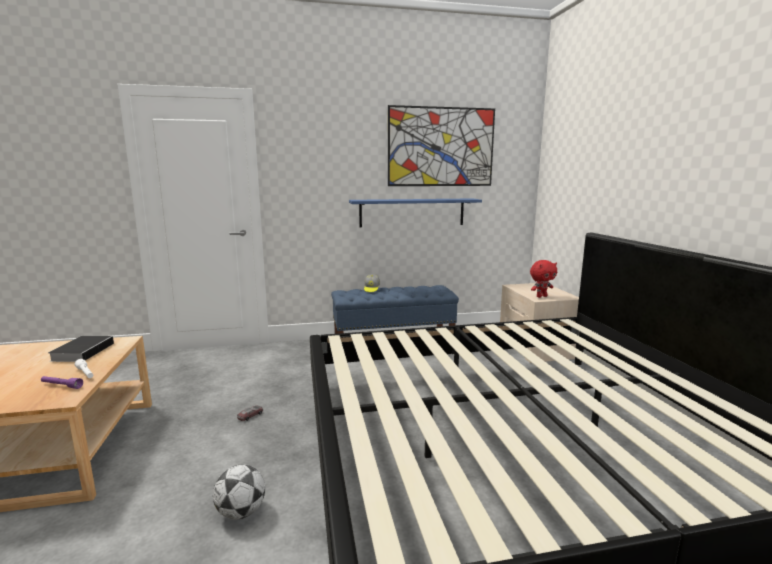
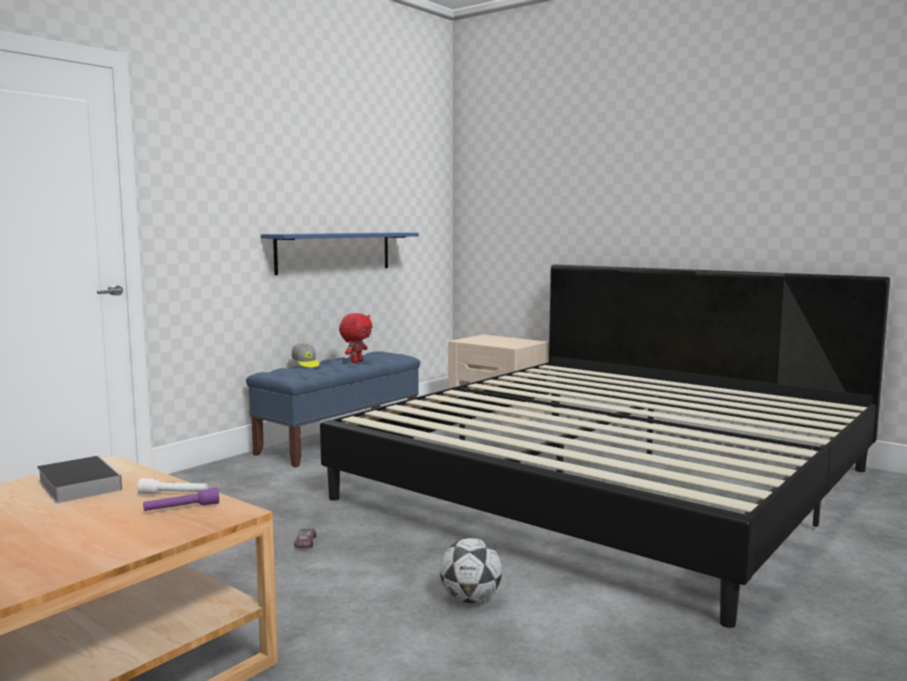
camera: 40 degrees left, 5 degrees down
(441, 147) = (361, 163): picture -> none
(541, 296) = (510, 344): red plush toy -> red plush toy (356, 361)

